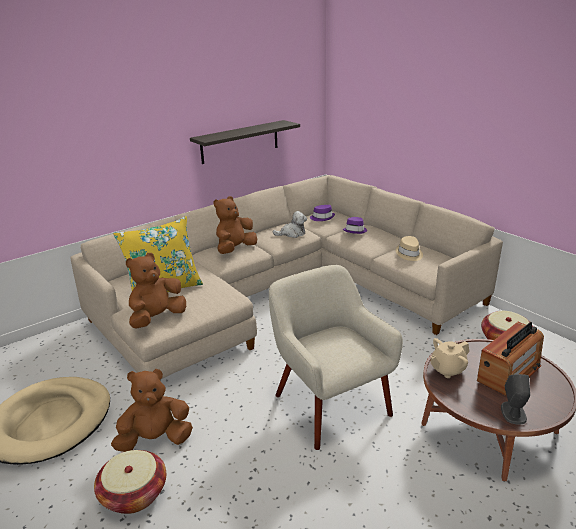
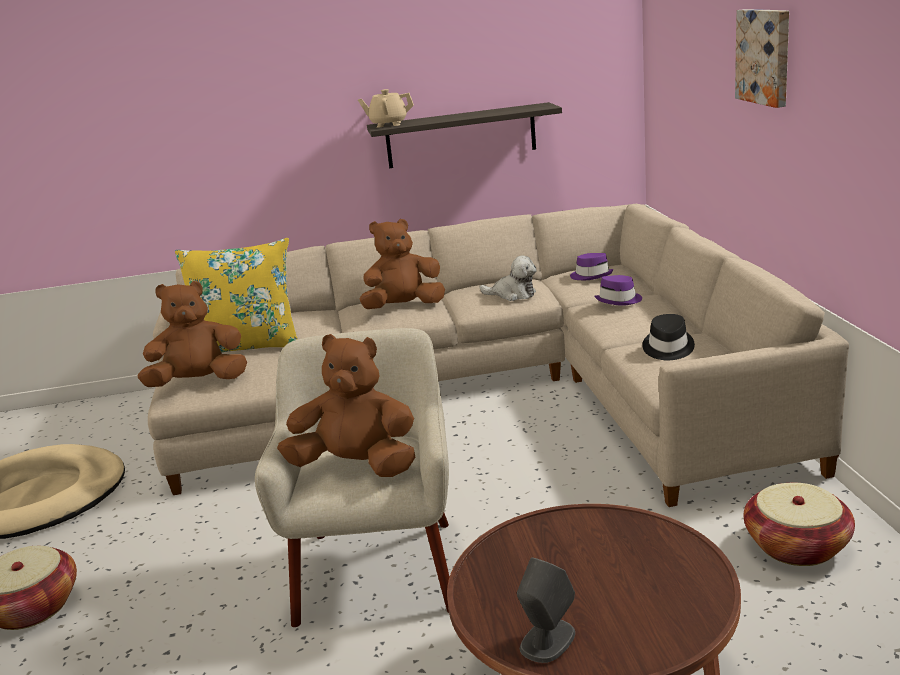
camera: 30 degrees right, 5 degrees down
(155, 440) = (118, 551): brown plush toy -> brown plush toy (356, 467)
(409, 254) = (667, 348): beige hat -> black hat
(443, 101) = (765, 56): none -> picture
(447, 369) = (521, 543): beige teapot -> beige teapot (388, 124)
(509, 373) = (627, 577): radio -> none

